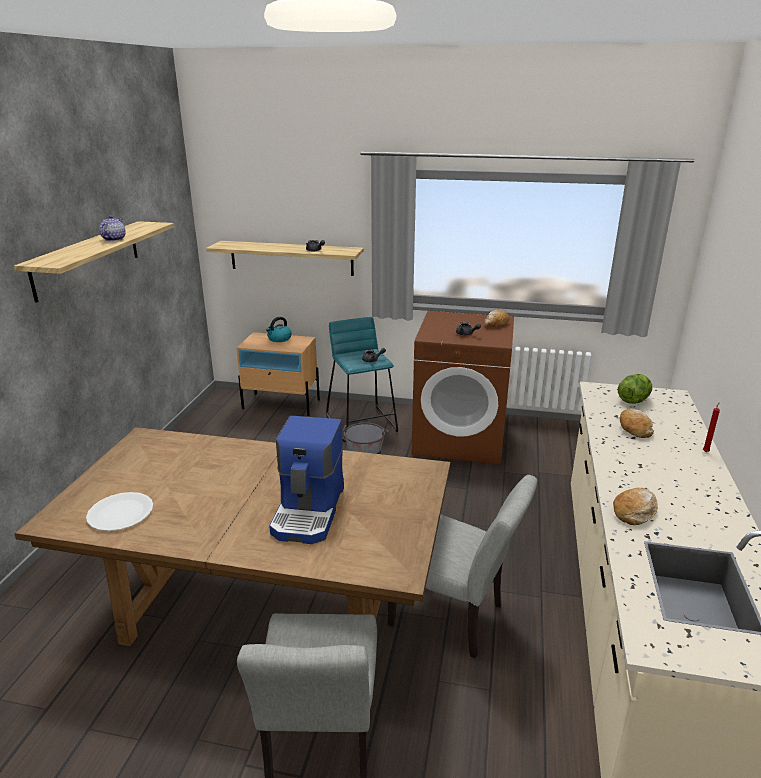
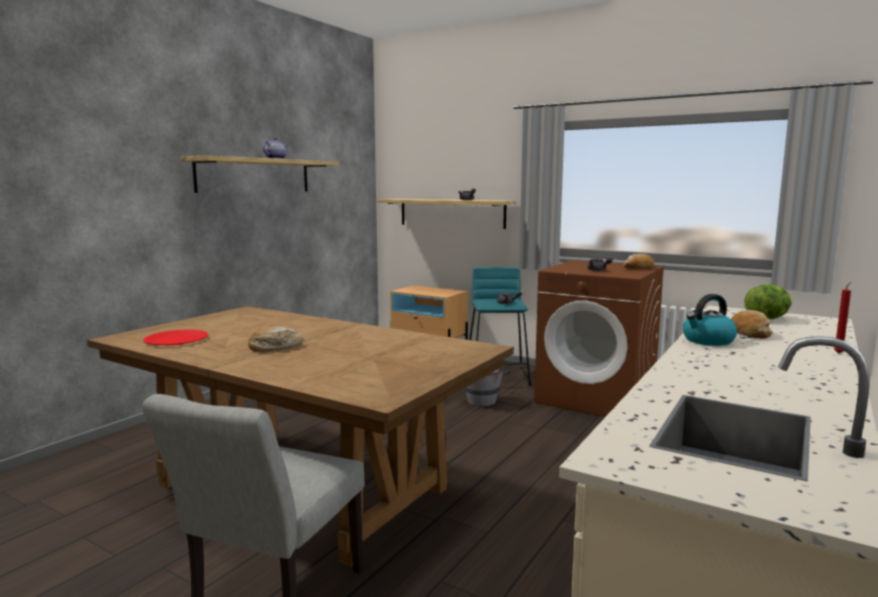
camera: 20 degrees right, 15 degrees down
(120, 513) = (176, 339): white plate -> red plate
(279, 339) = (433, 289): kettle -> kettle (707, 341)
(309, 511) = (336, 356): coffee machine -> none
(455, 618) = (497, 533): grey chair -> none
(635, 511) = (691, 377): bread -> bread (275, 347)

